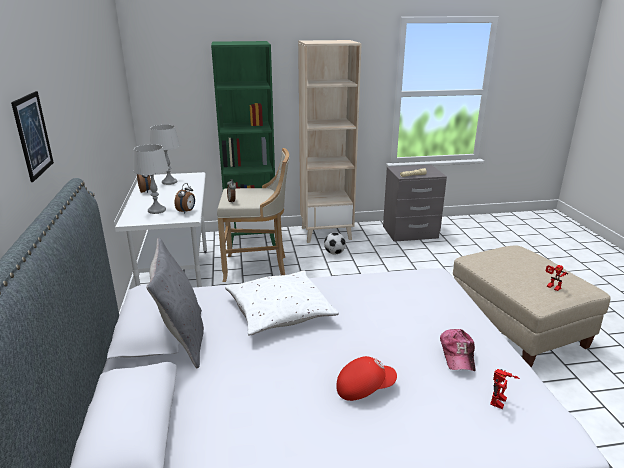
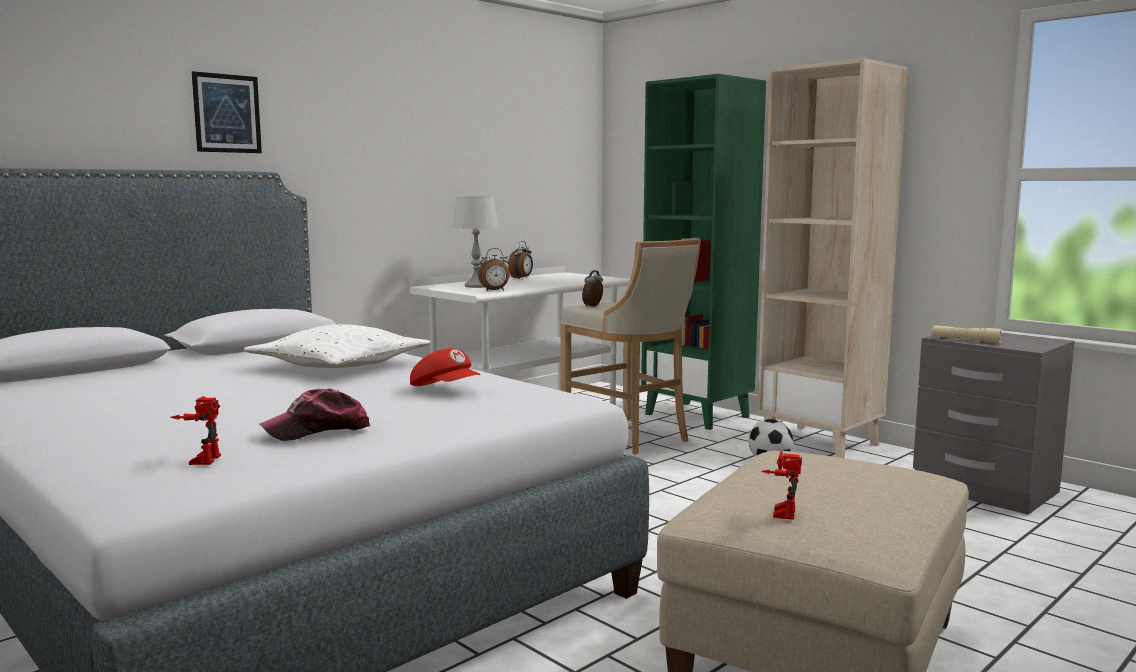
camera: 55 degrees right, 15 degrees down
(169, 182) = (567, 278): grey table lamp -> none
(182, 339) = (238, 353): grey pillow -> none
(364, 388) = (194, 410): red cap -> red cap (446, 389)
(500, 403) = (201, 459): toy robot -> toy robot turned 90 degrees clockwise

